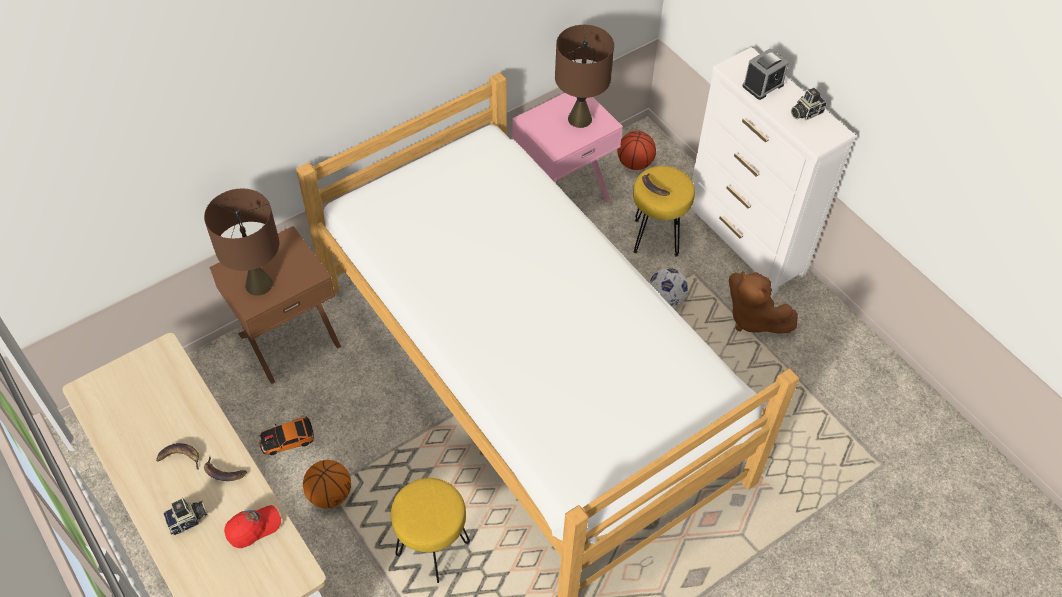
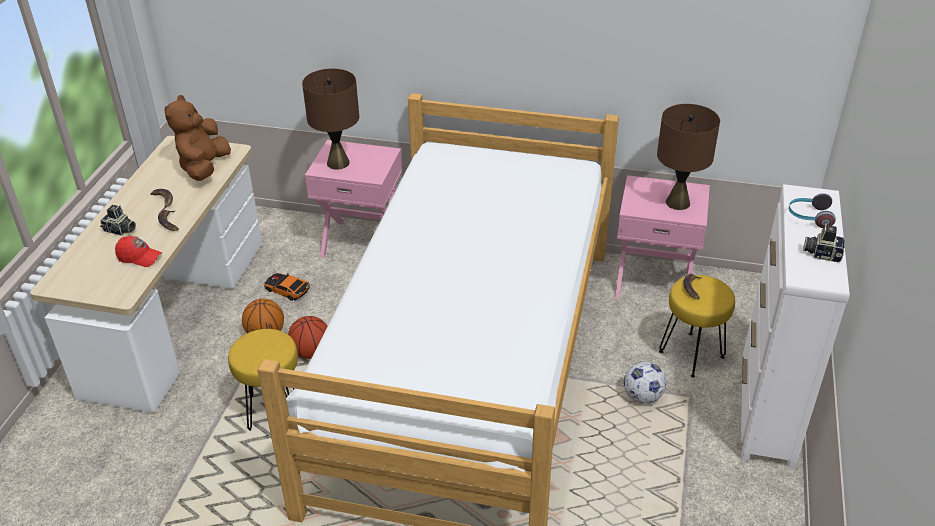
camera: 50 degrees right, 15 degrees down
(288, 339) = (362, 241): brown nightstand -> pink nightstand
(635, 164) = (740, 299): basketball -> basketball (311, 352)
(752, 318) = (700, 461): brown plush toy -> brown plush toy (204, 168)
(763, 85) = (809, 217): alarm clock -> headphones

